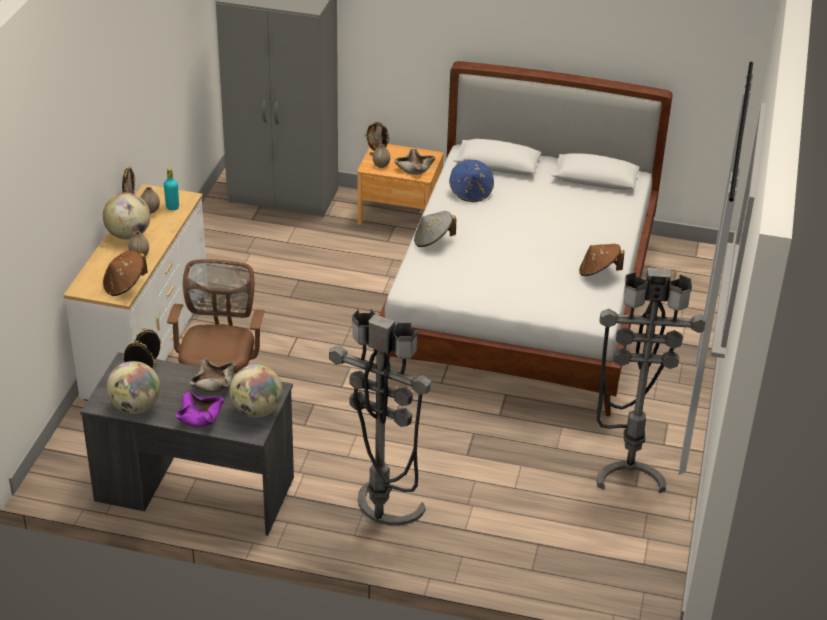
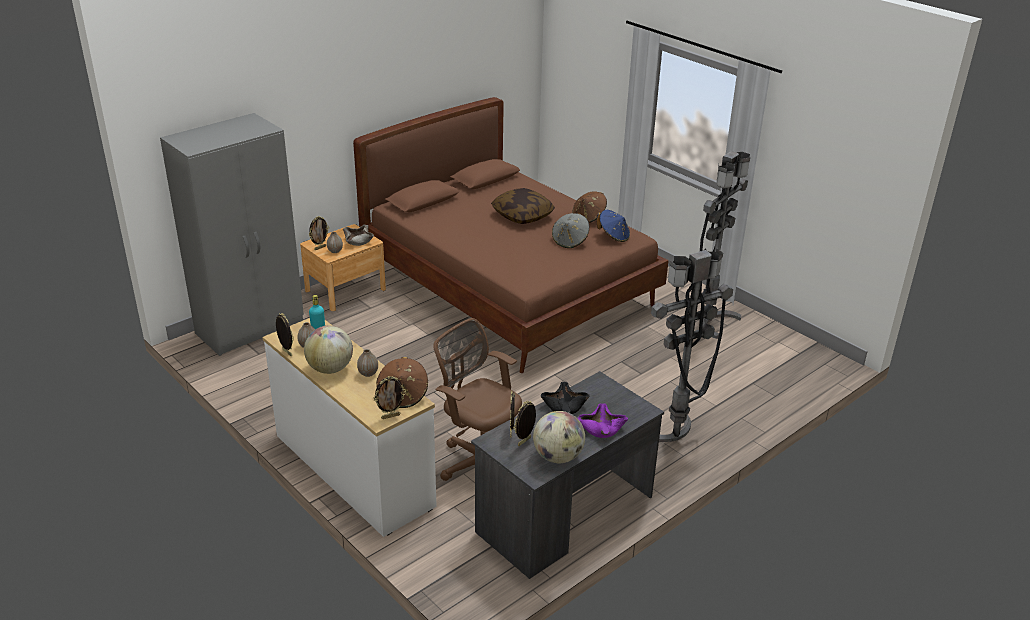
camera: 55 degrees left, 5 degrees down
(91, 292) = (390, 416): none -> picture frame
(213, 383) = (564, 407): beige bowl -> black bowl
(256, 411) = (619, 399): globe -> none
(433, 241) = (483, 257): grey hat -> grey hat (570, 241)
(471, 192) = (444, 223): blue hat -> blue hat (613, 236)
(522, 305) = (508, 287): white bed -> brown bed
(547, 230) = (522, 215): none -> pillow

